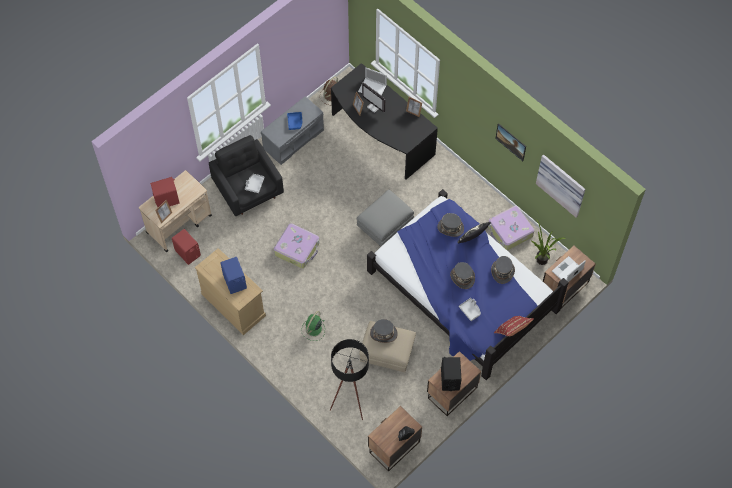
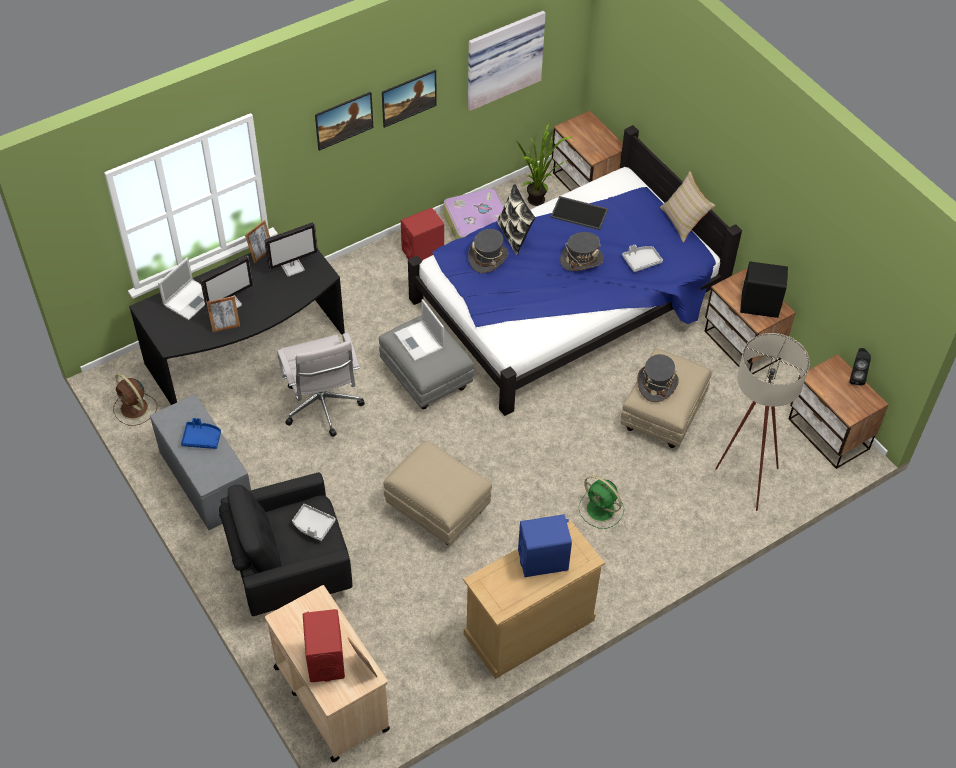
camera: 80 degrees left, 10 degrees down
(188, 253) = (400, 691): red speaker -> red speaker (423, 251)
(297, 248) = (437, 508): suitcase -> beige ottoman
(350, 401) = (742, 479): black floor lamp -> beige floor lamp
(351, 181) = (323, 408): none -> white office chair
(408, 129) = (293, 267): none -> monitor
(478, 116) = (344, 129): none -> picture
(502, 271) = (580, 213): grey hat -> tray
(512, 331) = (683, 221): red pillow -> beige pillow
(567, 271) = (595, 141): laptop -> laptop (420, 341)

